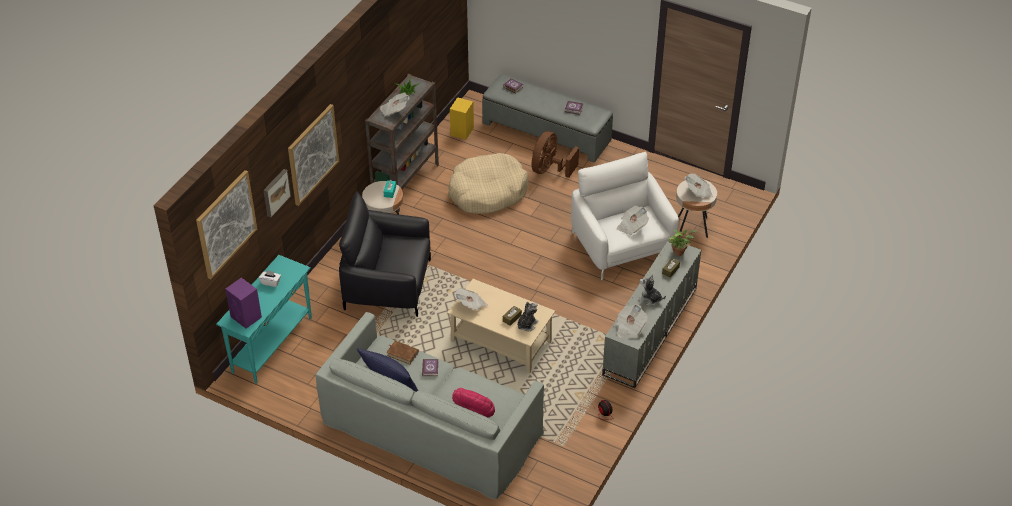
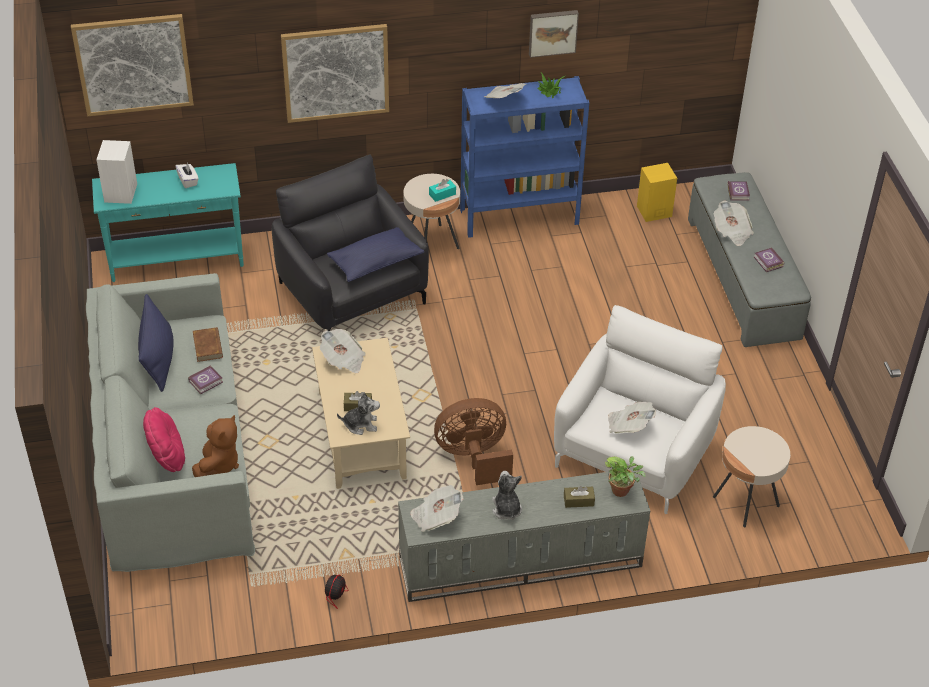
camera: 50 degrees right, 0 degrees up
(246, 317) = (120, 193): purple speaker -> white speaker
(275, 192) = (245, 79): picture -> picture (552, 32)
(405, 183) = (519, 217): grey bookcase -> blue bookcase
(408, 250) = (376, 262): none -> blue pillow
(487, 192) = (583, 287): beige dog bed -> none
(499, 396) = (218, 464): none -> brown plush toy
(550, 169) = (684, 316): brown fan -> brown fan (474, 457)
(698, 192) = (758, 452): newspaper -> newspaper (732, 232)

